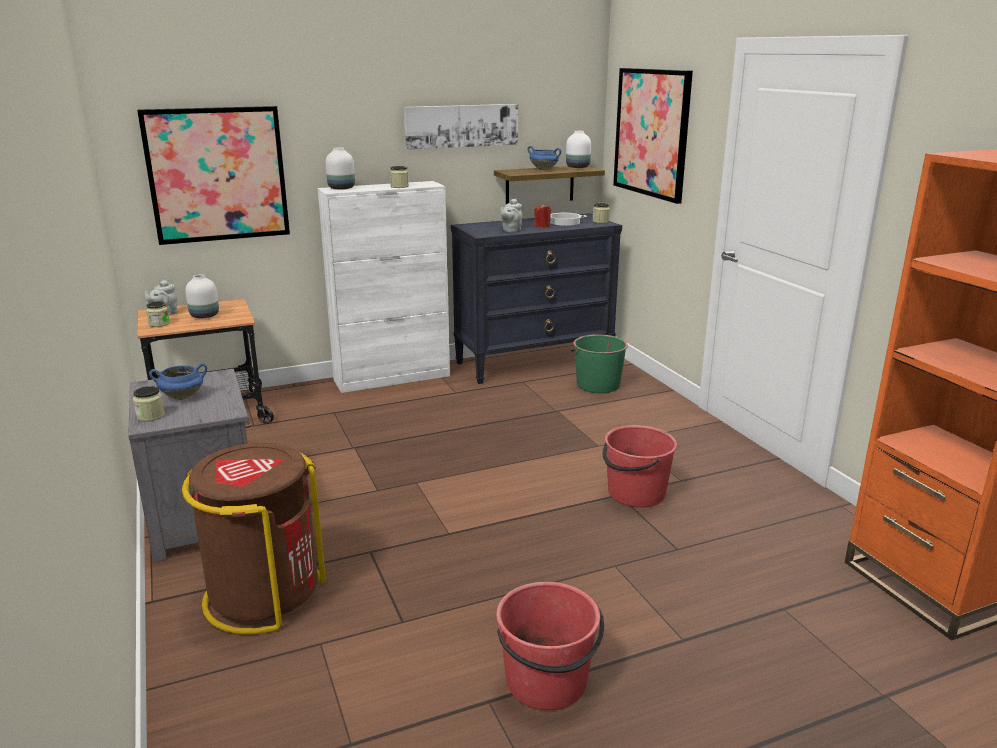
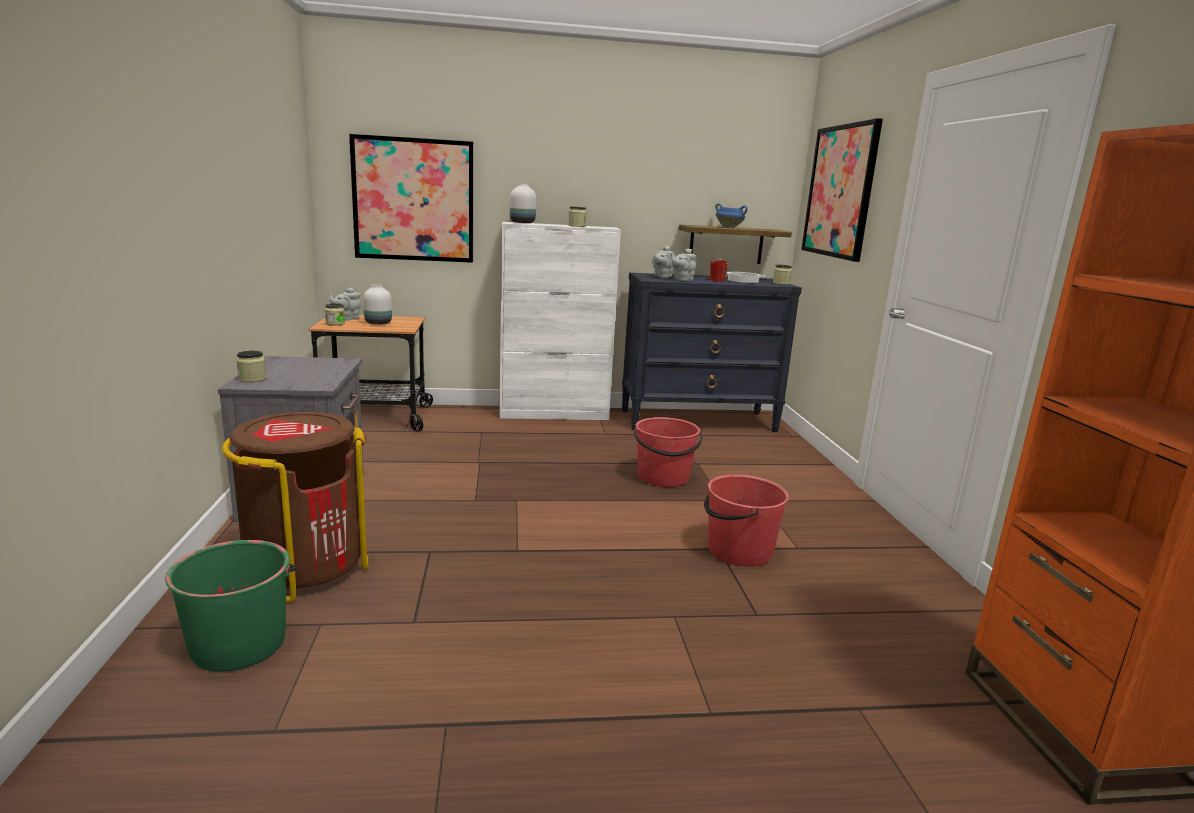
camera: 15 degrees right, 5 degrees down
(183, 396) = (295, 370): blue cooking pot -> none
(461, 126) = (650, 177): picture -> none
(487, 227) = (661, 276): none -> grey teapot
(547, 682) = (523, 720): red bucket -> red bucket (663, 477)
(577, 167) = (765, 229): white vase -> none
(597, 385) = (753, 448): green bucket -> green bucket (239, 643)

